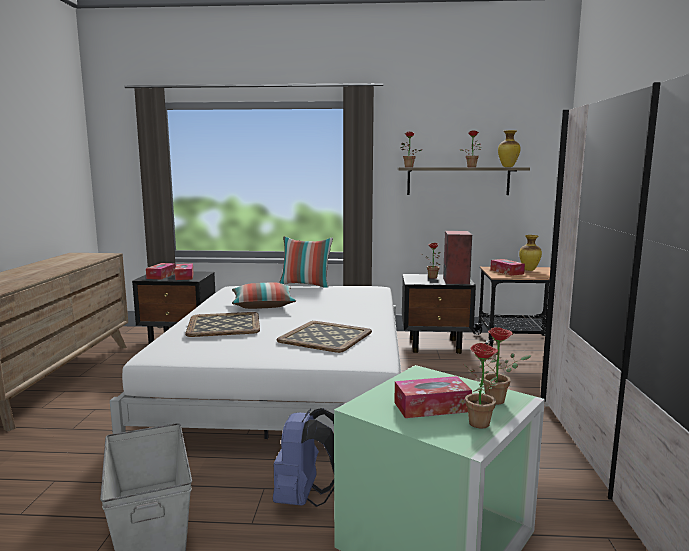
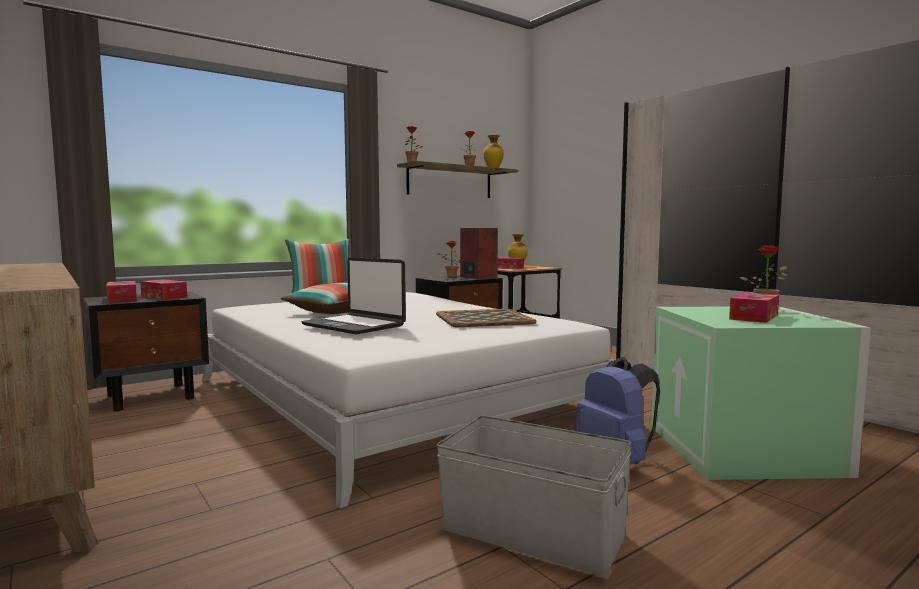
camera: 40 degrees left, 5 degrees down
(224, 325) = (354, 325): tray -> laptop
(482, 425) = (807, 317): potted plant -> none

